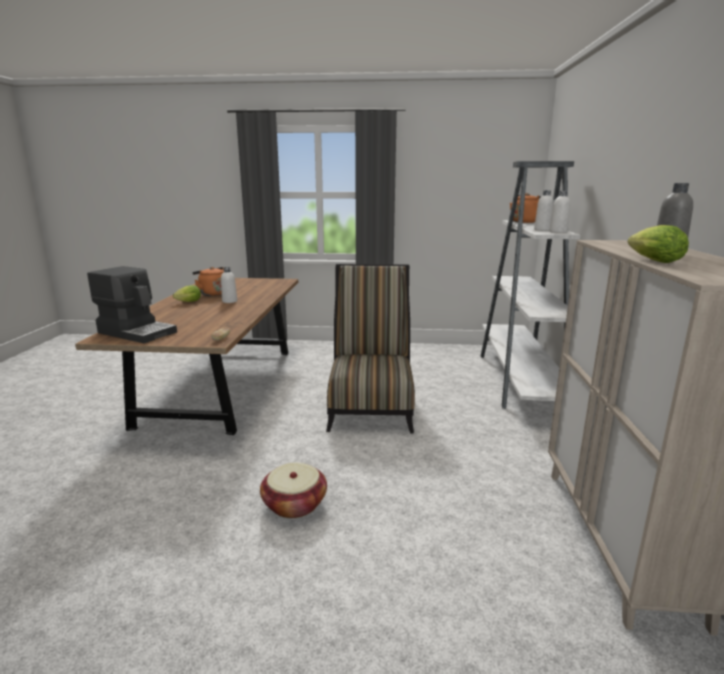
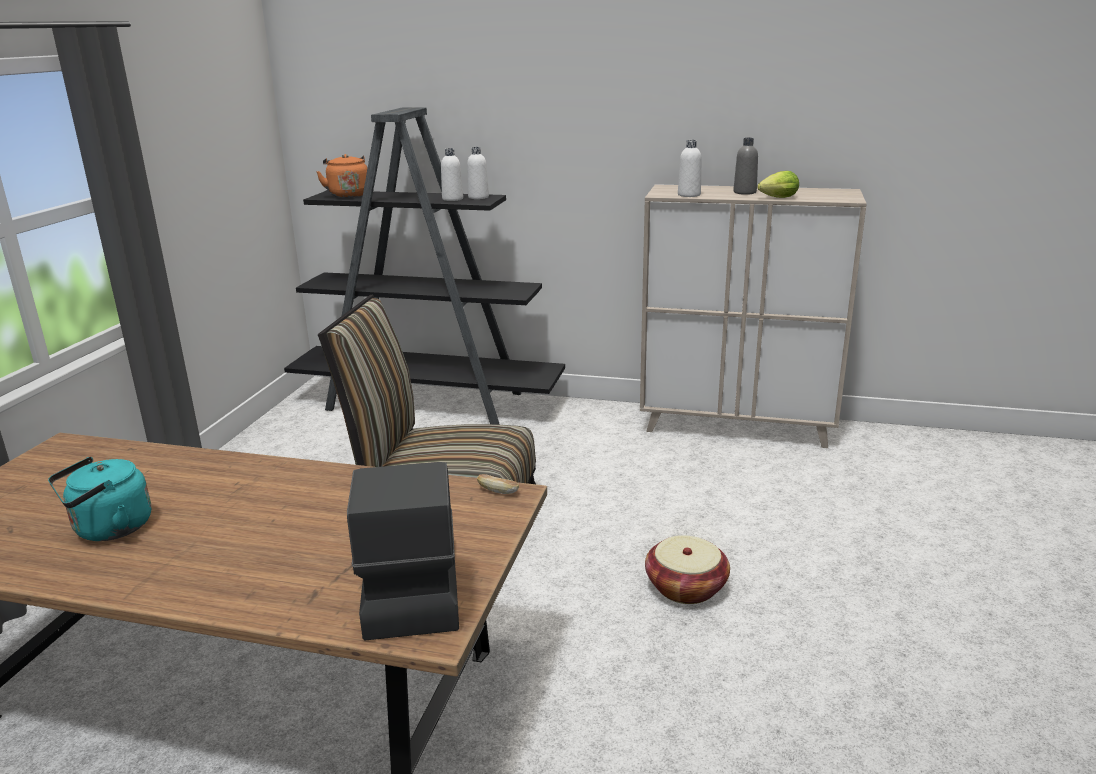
camera: 80 degrees left, 5 degrees up
(137, 332) = (409, 589): coffee machine -> coffee machine turned 45 degrees counterclockwise
(187, 302) = (169, 557): lettuce -> none
(212, 294) = (109, 529): orange kettle -> turquoise kettle
(229, 301) = (216, 501): white bottle -> white bottle (689, 195)
(520, 381) = (428, 402): white bookcase -> black bookcase

